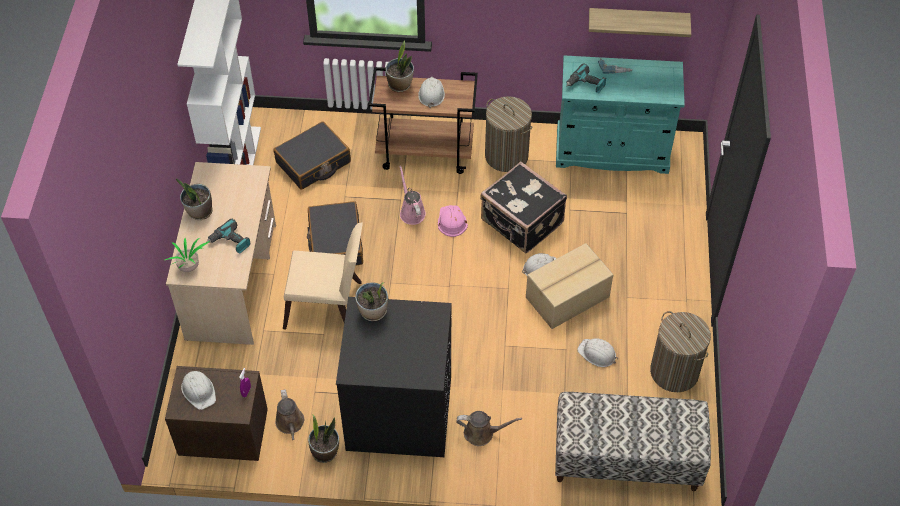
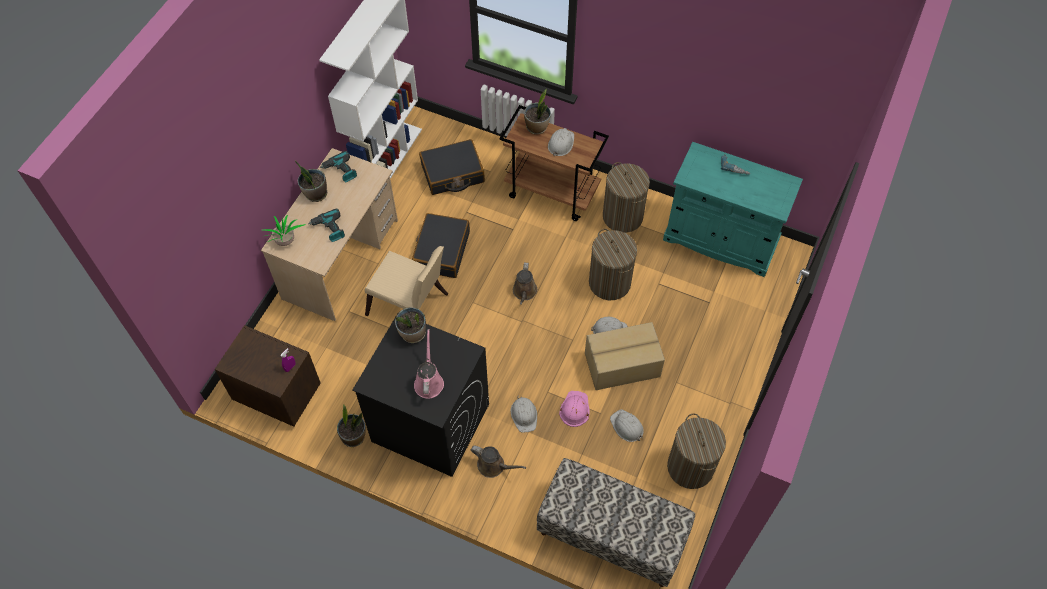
camera: 20 degrees right, 5 degrees up
(199, 391) = (252, 353): white hard hat -> white hard hat (524, 415)
(290, 424) = (336, 402): brown watering can -> brown watering can (524, 292)
(411, 212) = (517, 243): pink watering can -> pink watering can (429, 381)
(451, 221) = (549, 262): pink hard hat -> pink hard hat (574, 409)
(521, 223) = (610, 283): black suitcase -> laundry basket
(586, 84) = (701, 175): power drill -> power drill (340, 171)
(638, 22) = (766, 130): shelf -> none

